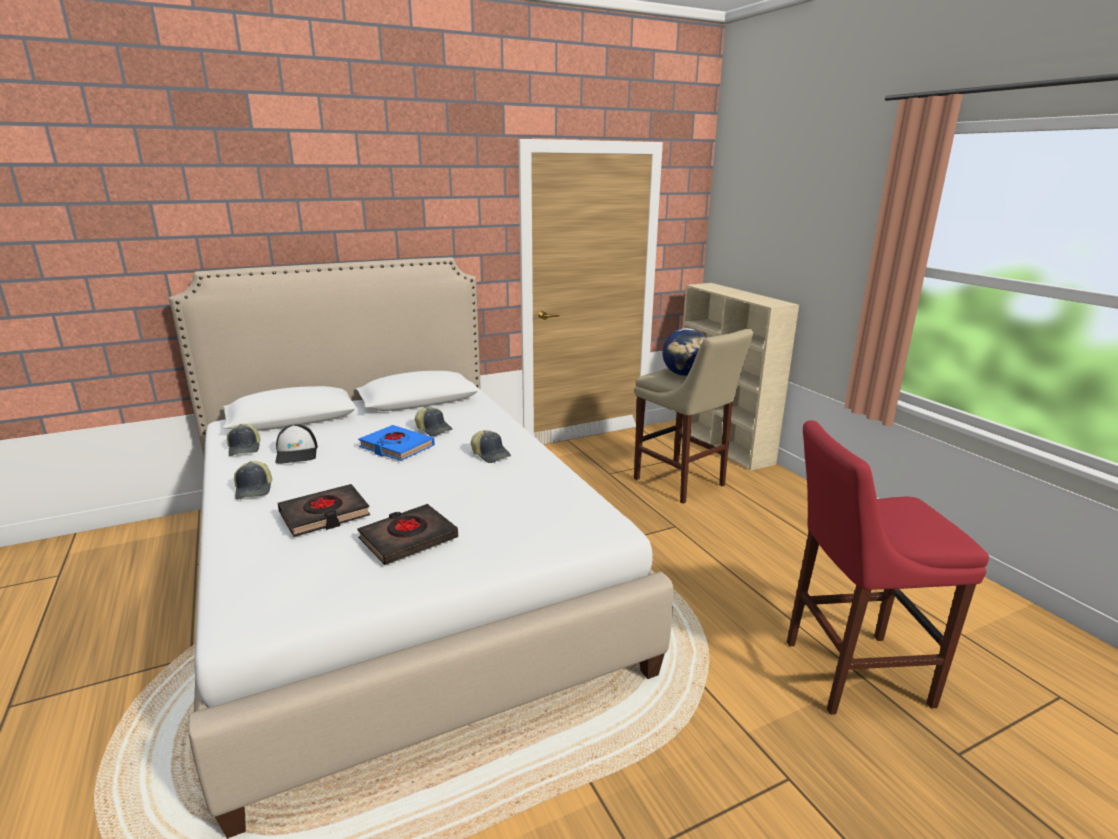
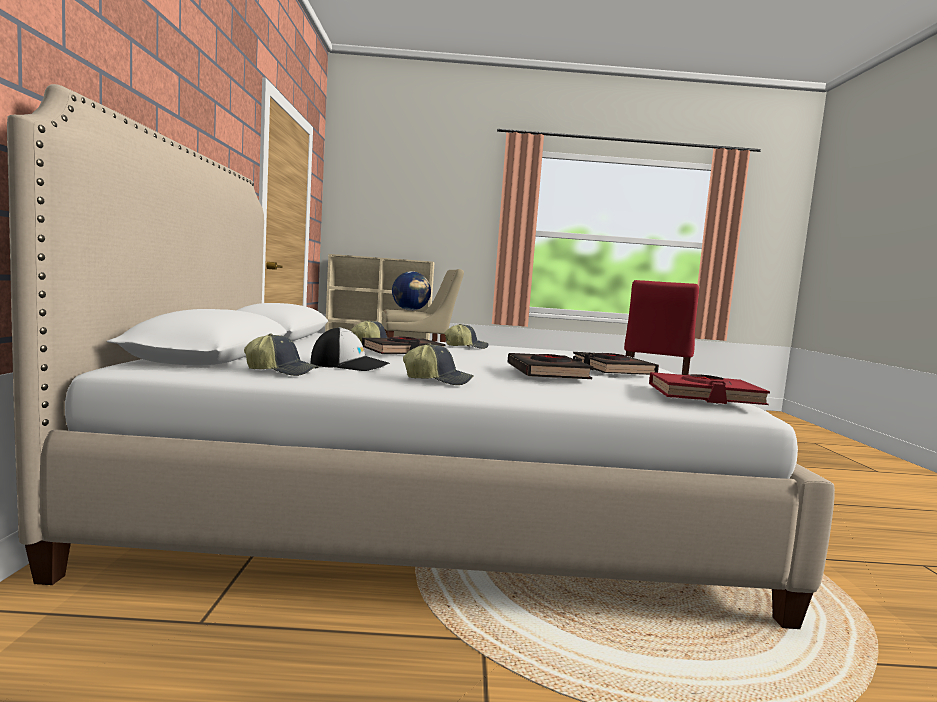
camera: 65 degrees left, 15 degrees down
(257, 598) = (704, 396): none -> red book
(396, 447) = (403, 352): blue book -> black book

